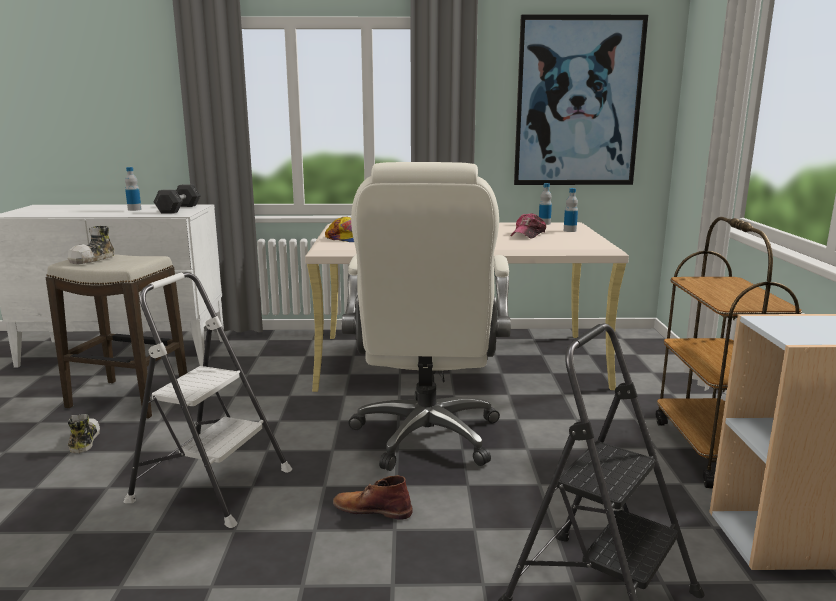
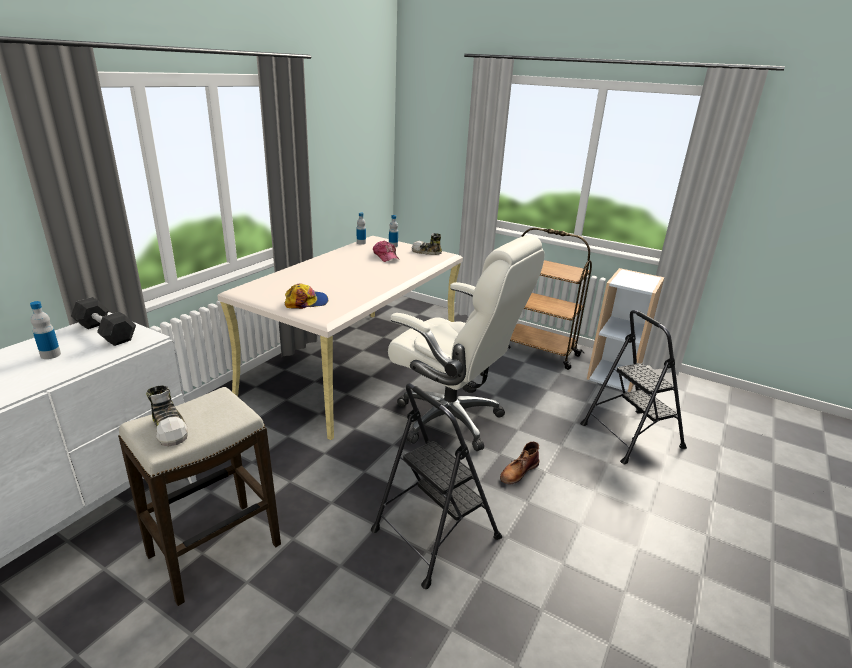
camera: 60 degrees left, 10 degrees up
(83, 441) = (282, 600): shoe -> shoe (426, 252)
(207, 483) = (433, 534): white step ladder -> black step ladder
(578, 102) = (352, 144): picture -> none

